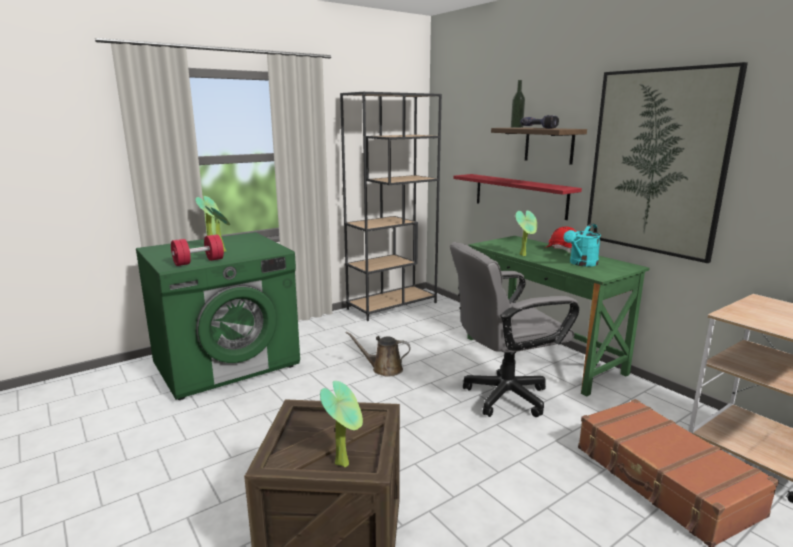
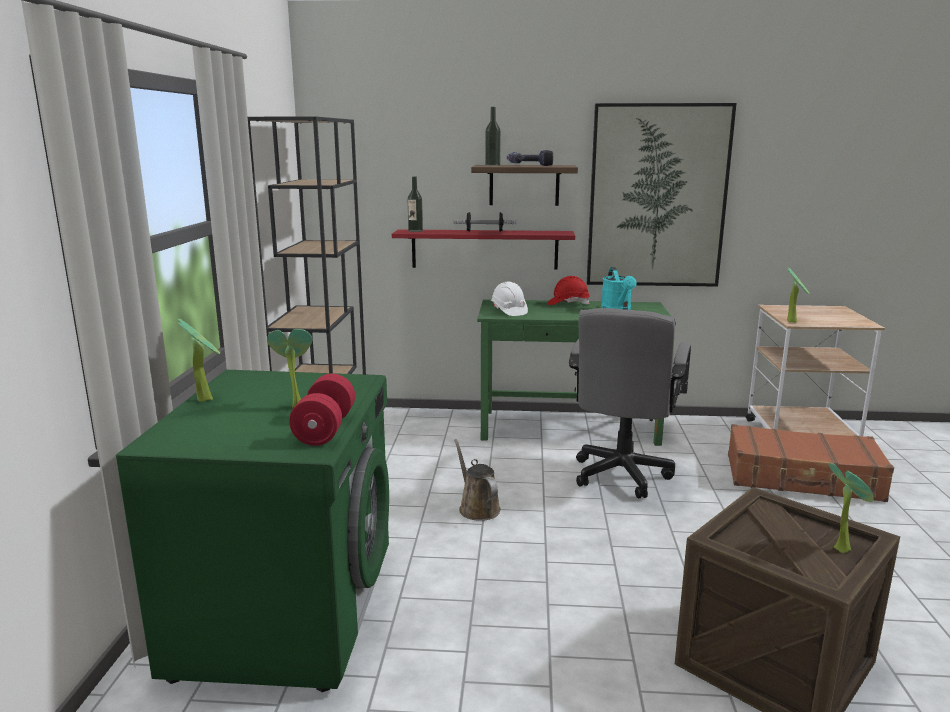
camera: 50 degrees left, 0 degrees up
(384, 369) = (477, 508): brown watering can -> brown watering can turned 105 degrees clockwise
(473, 175) = (415, 231): none -> bottle
(502, 245) = (508, 311): none -> white hard hat
(513, 180) = (484, 231): none -> dumbbell
(524, 255) = (558, 316): potted plant -> potted plant (793, 321)

